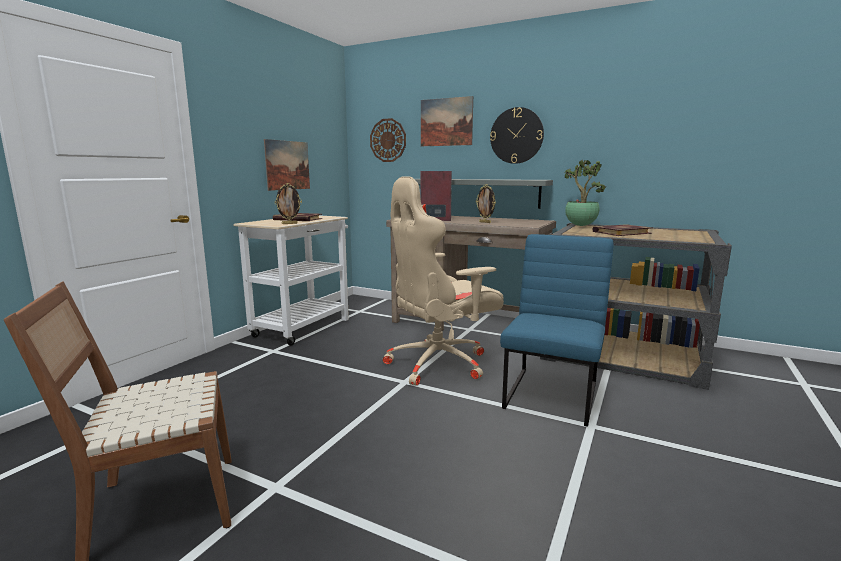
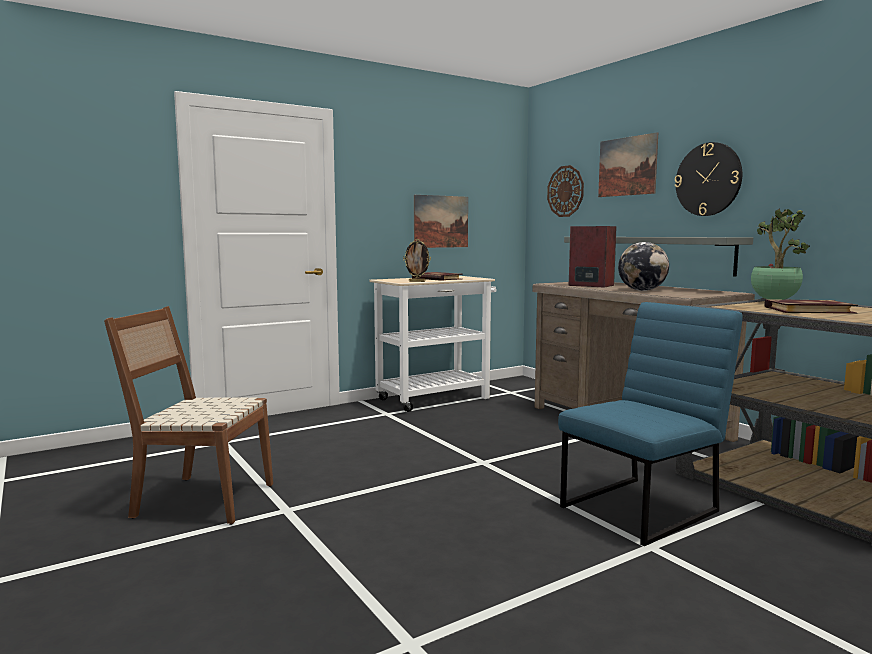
camera: 30 degrees right, 5 degrees down
(444, 362) = (547, 454): beige office chair -> none
(485, 222) = (642, 290): picture frame -> globe

